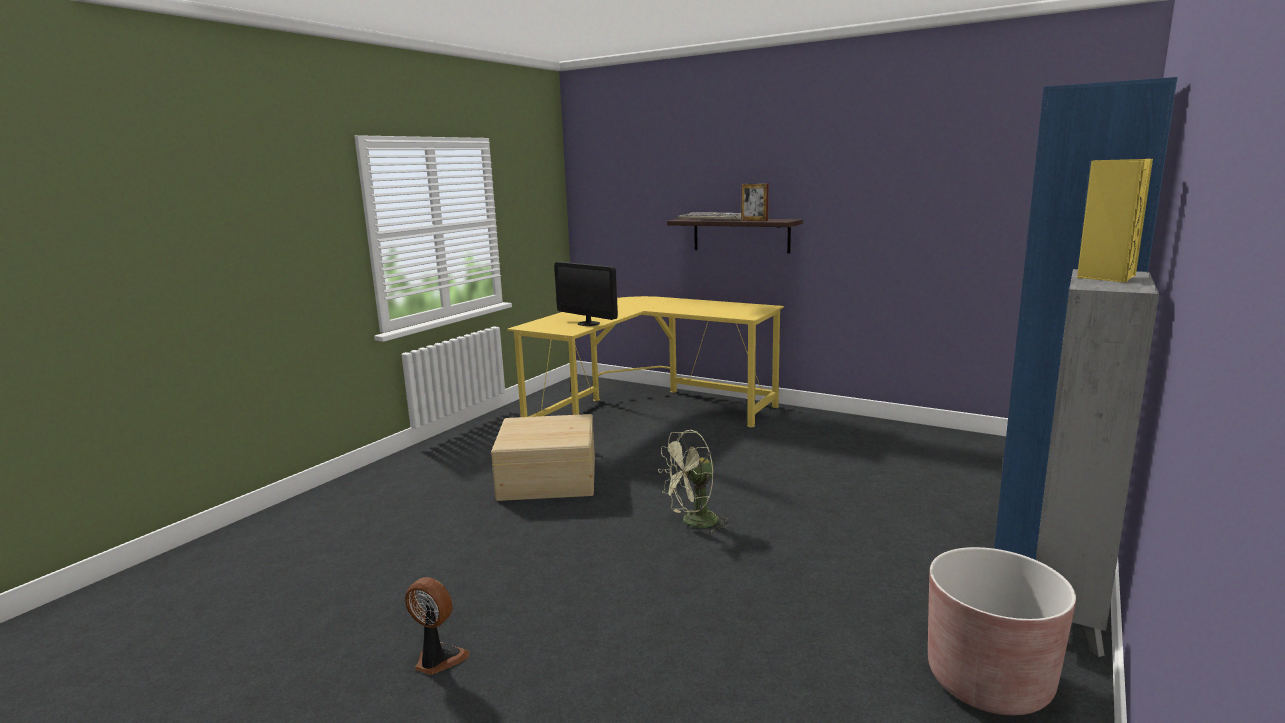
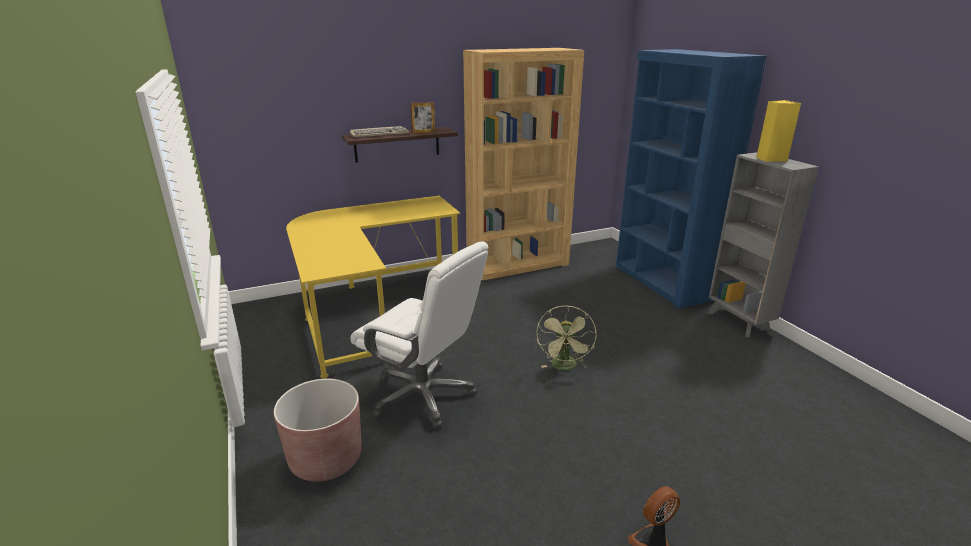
camera: 55 degrees left, 10 degrees up
(547, 478) = (423, 396): beige storage box -> white office chair
(588, 323) = (359, 252): monitor -> none
(876, 430) = (518, 264): none -> brown bookcase
(989, 681) = (775, 362): brown planter -> brown planter (326, 459)

